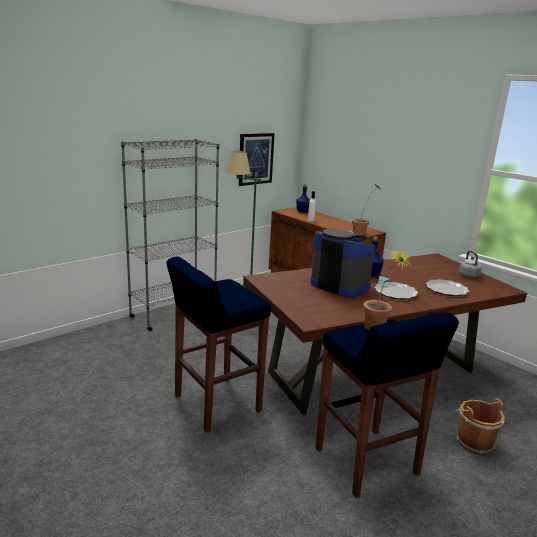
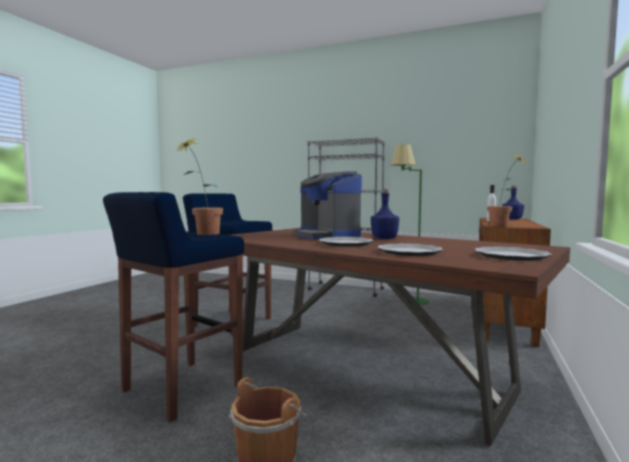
camera: 65 degrees right, 15 degrees down
(255, 159) = (459, 161): picture -> none
(340, 285) = (327, 236): coffee machine -> coffee machine turned 135 degrees clockwise
(469, 276) = (511, 256): grey kettle -> plate

